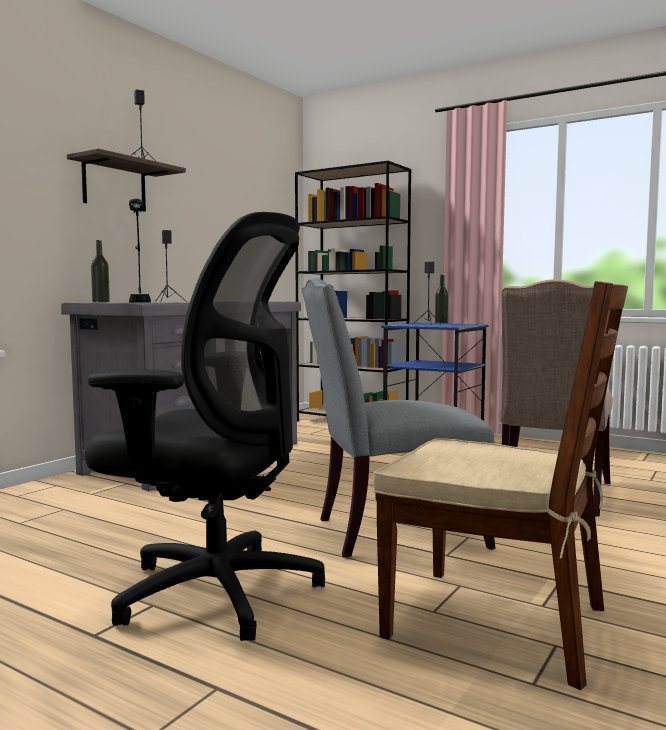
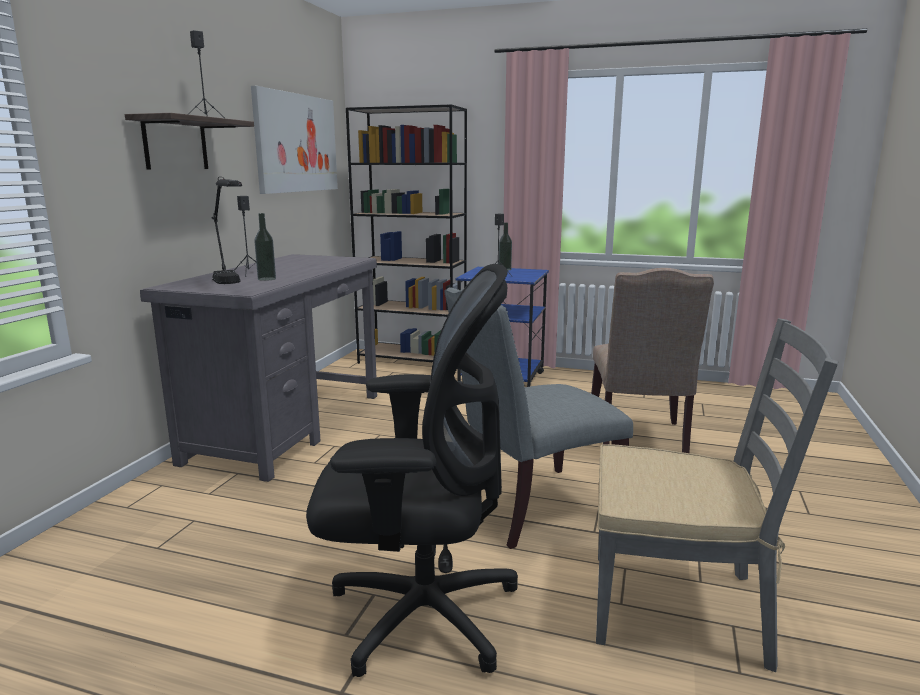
camera: 15 degrees left, 10 degrees up
(101, 302) = (183, 283): bottle -> bottle (267, 279)
(244, 202) = (296, 143): none -> picture
(499, 622) = (678, 607): brown chair -> grey chair

